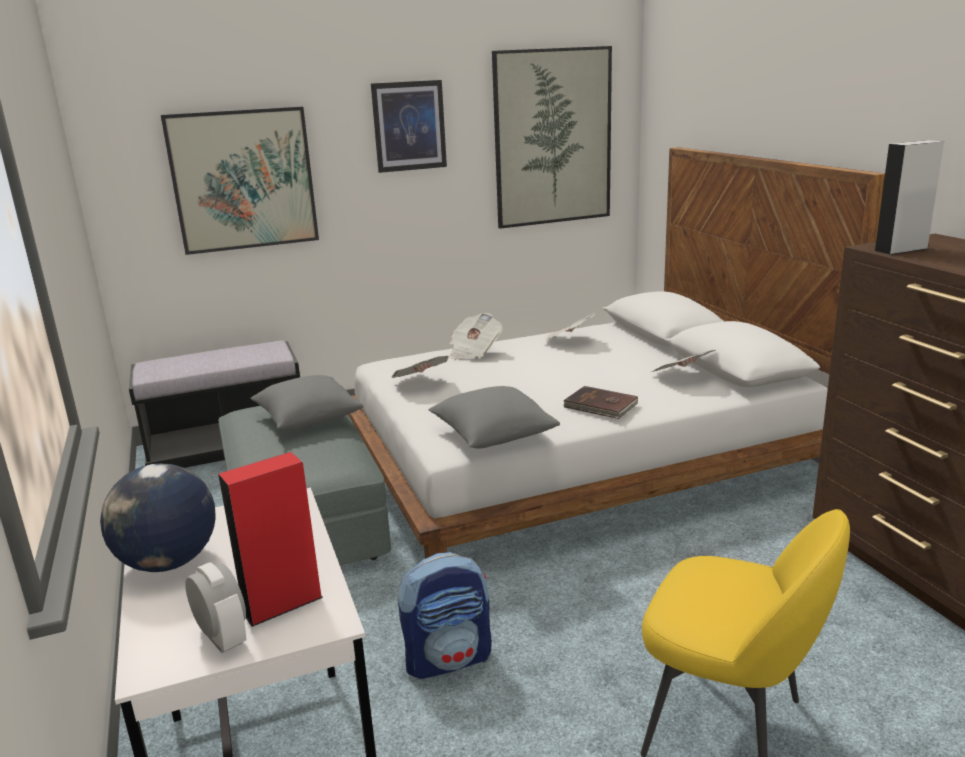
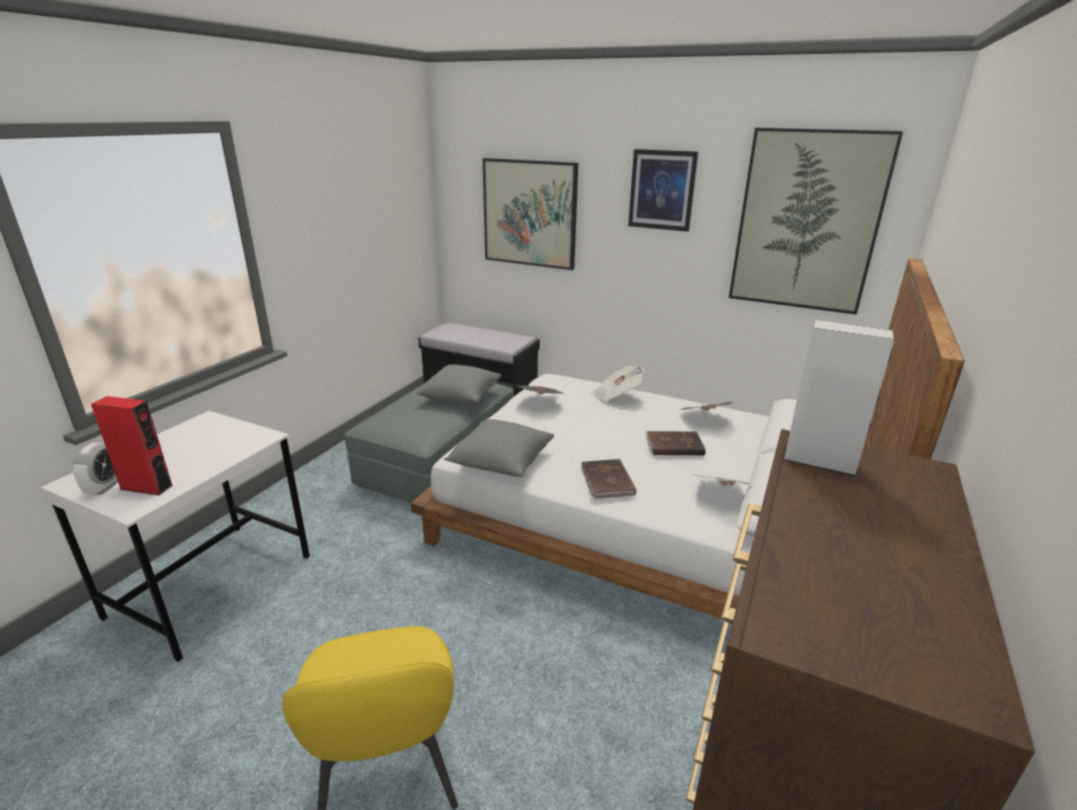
camera: 45 degrees right, 5 degrees up
(168, 562) = (175, 438): globe -> none
(449, 659) = (357, 592): backpack -> none
(590, 364) = (674, 445): none -> brown book

